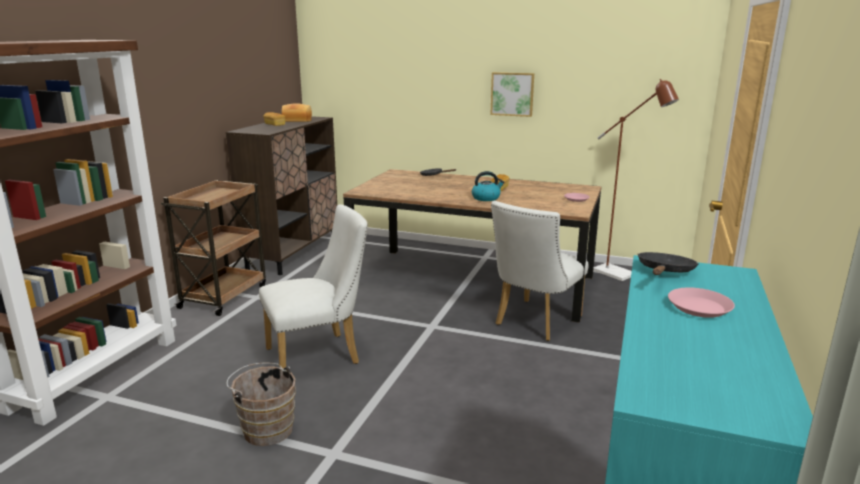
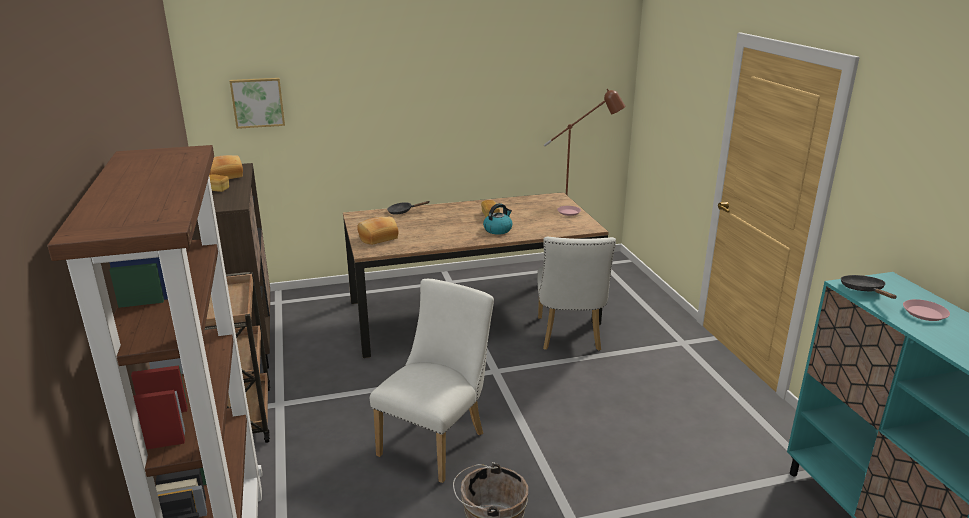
camera: 35 degrees left, 5 degrees up
(383, 186) = (377, 238): none -> bread
(512, 94) = (456, 111): picture -> picture (257, 102)

